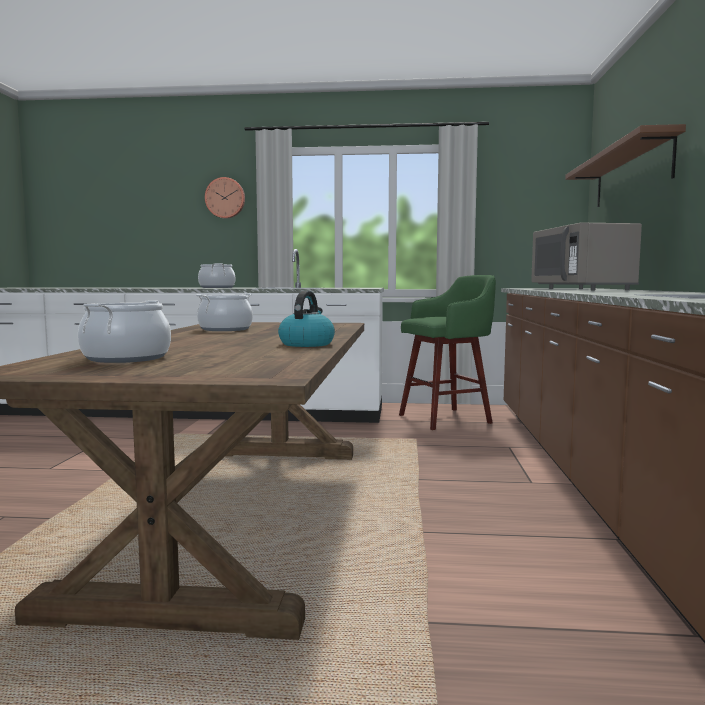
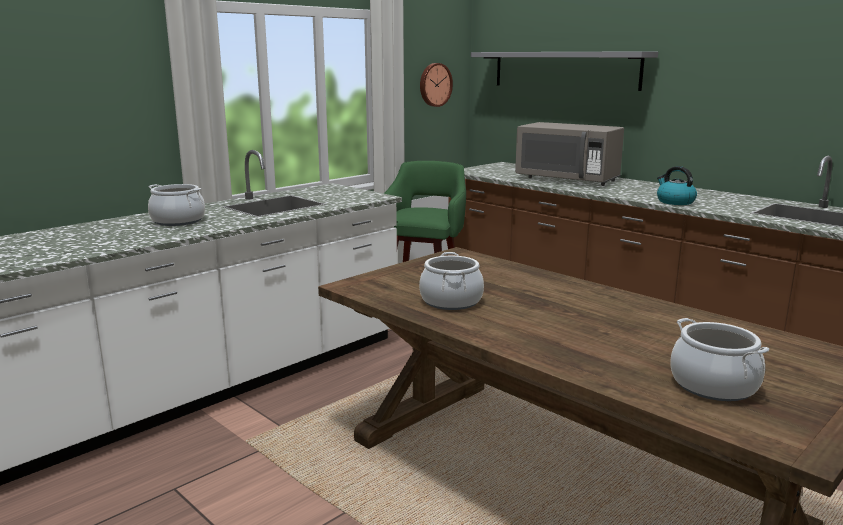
camera: 50 degrees left, 10 degrees up
(225, 198) = (109, 73): wall clock -> wall clock (434, 85)
(306, 344) = (652, 309): kettle -> kettle (674, 202)
(631, 174) = (564, 70): brown shelf -> grey shelf

